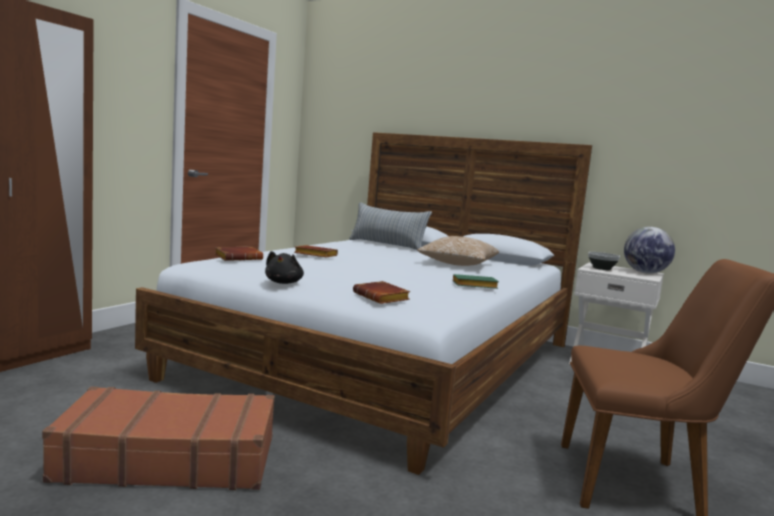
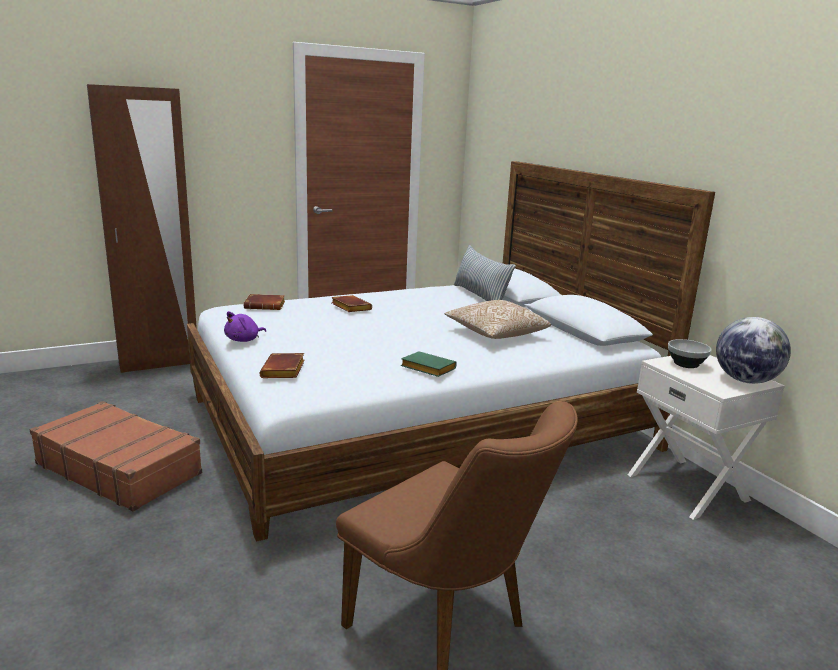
camera: 35 degrees right, 10 degrees up
(284, 283) = (244, 340): black plush toy -> purple plush toy

